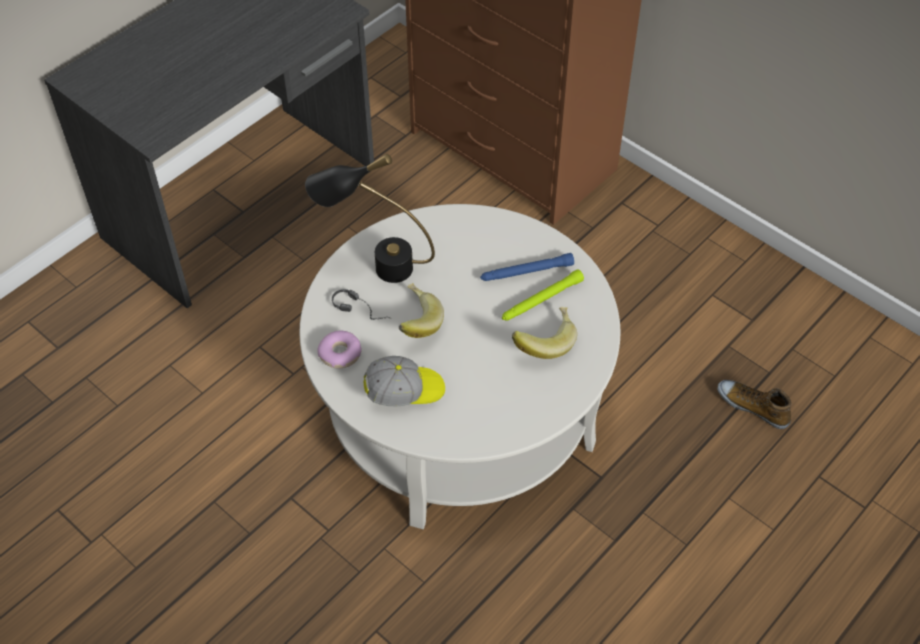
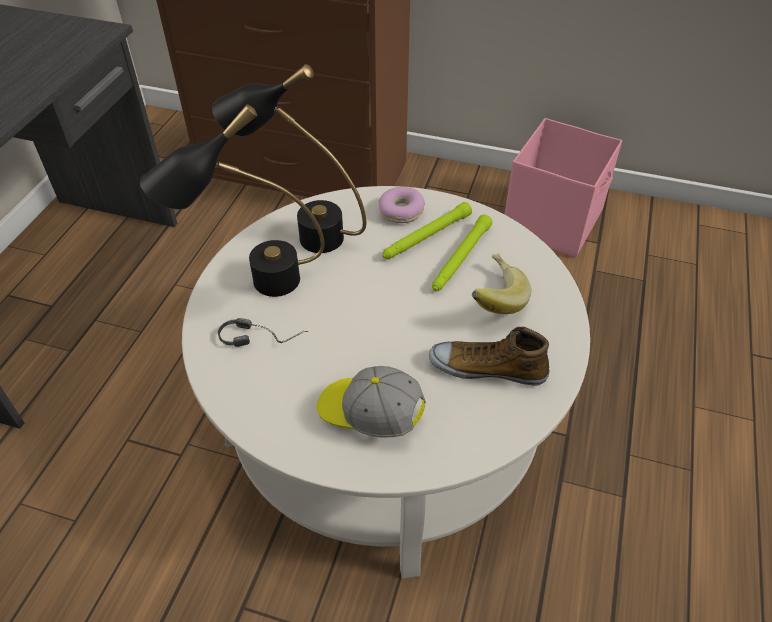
camera: 25 degrees left, 5 degrees down
(340, 354) = (262, 399): donut -> donut (401, 211)
(405, 391) = (369, 414): cap -> cap turned 120 degrees counterclockwise
(415, 322) = (334, 329): banana -> none
(432, 235) = (301, 233): none -> black table lamp
(526, 272) = (426, 237): blue flashlight -> green flashlight
(723, 283) = (553, 221): none -> pink storage box
(753, 406) = (652, 314): shoe -> shoe (487, 368)

